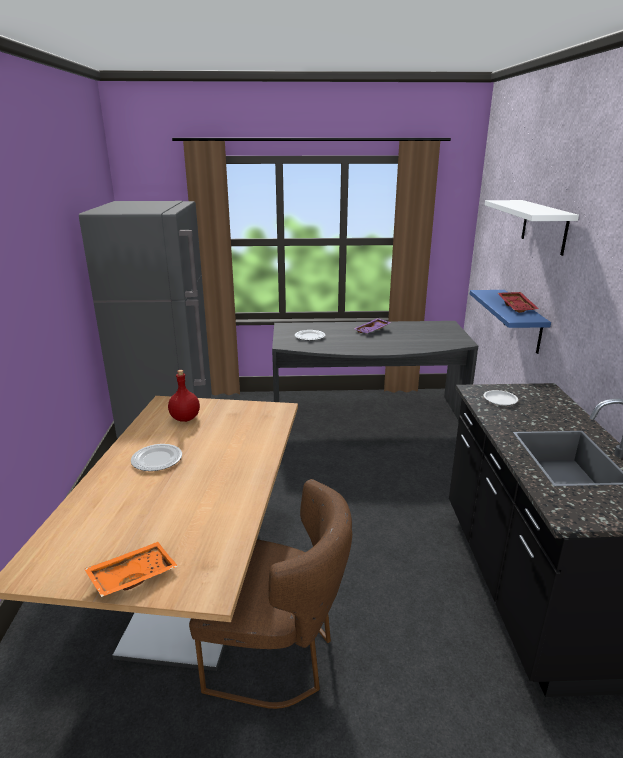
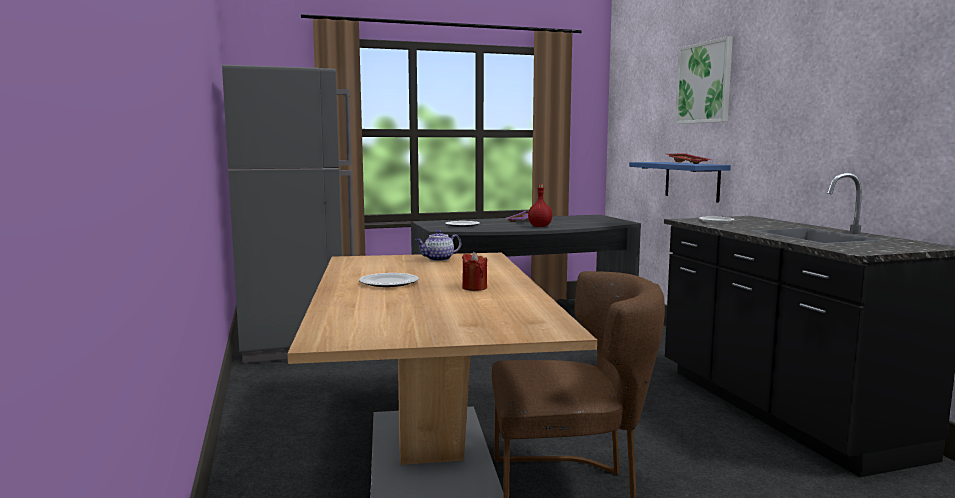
camera: 15 degrees left, 15 degrees down
(132, 575) = (458, 331): orange tray -> none
(185, 418) = (388, 264): red bottle -> red bottle (540, 226)
(214, 482) = (474, 288): none -> red candle
(232, 413) = (438, 259): none -> teapot
(544, 226) = (704, 83): white shelf -> picture

